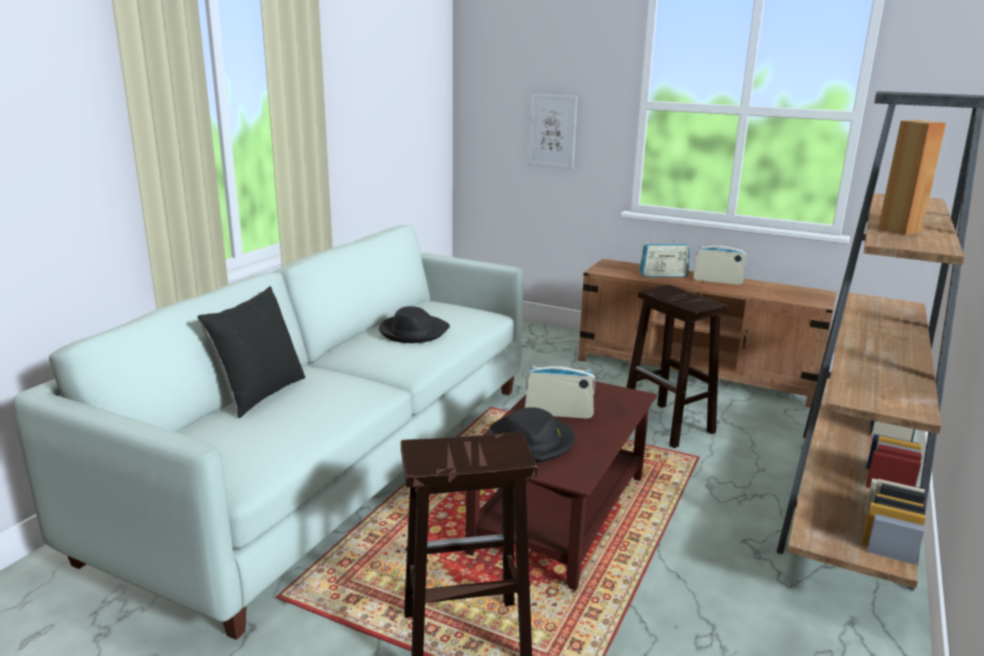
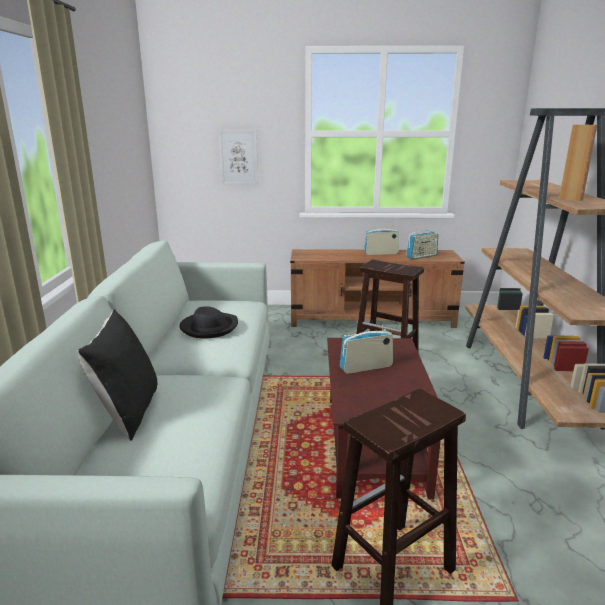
camera: 25 degrees left, 0 degrees up
(532, 441) = (371, 394): black hat -> none
(663, 275) = (344, 255): radio -> radio (421, 256)

